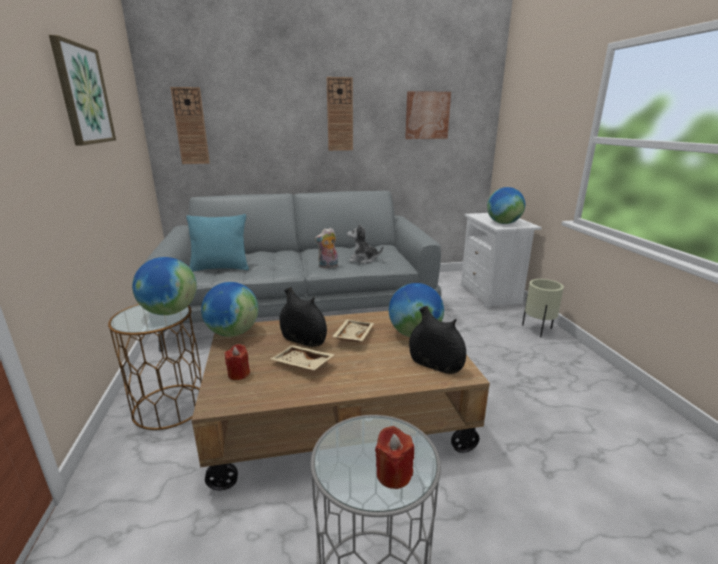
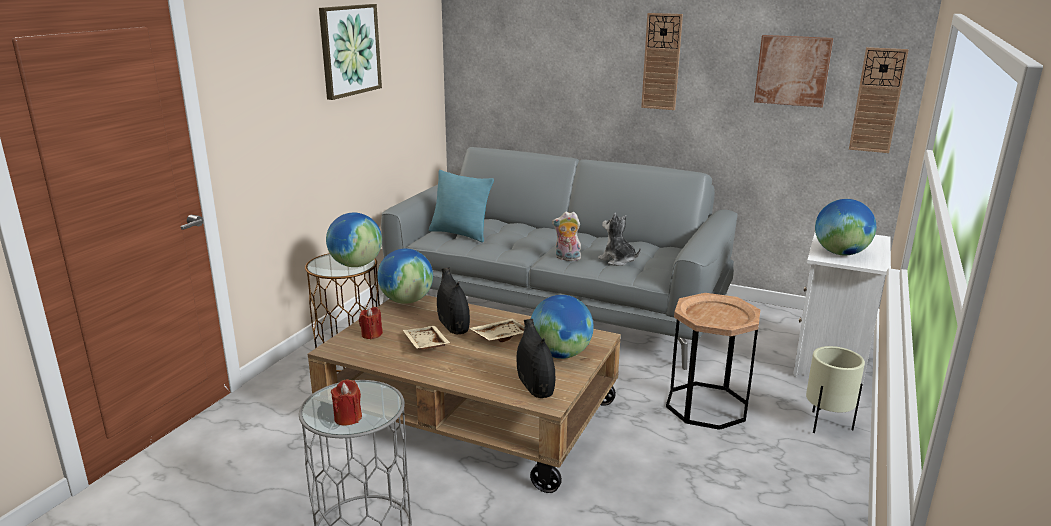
camera: 35 degrees right, 0 degrees up
(191, 126) = (487, 65): wall clock -> wall clock (877, 100)
(471, 342) = (706, 405): none -> brown side table

